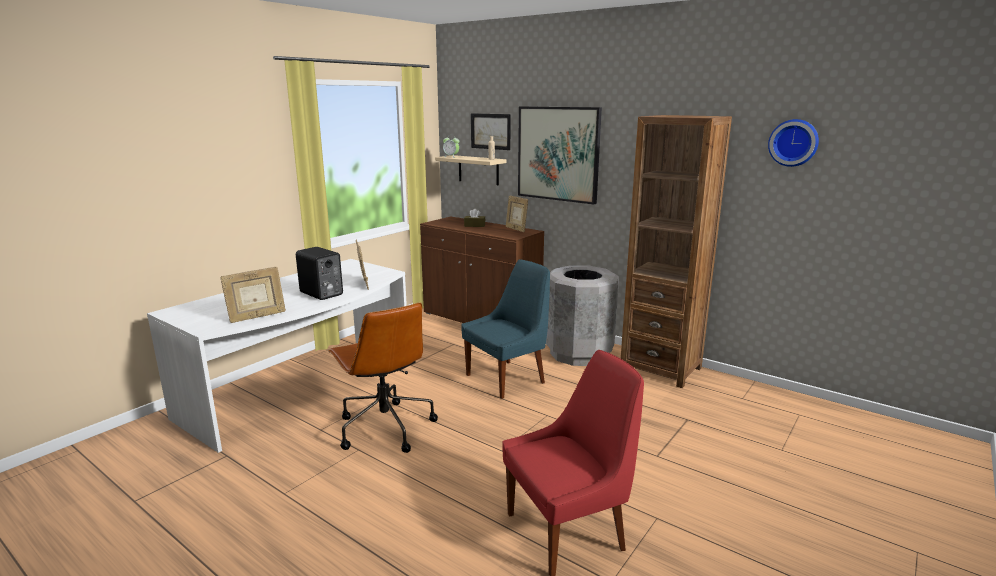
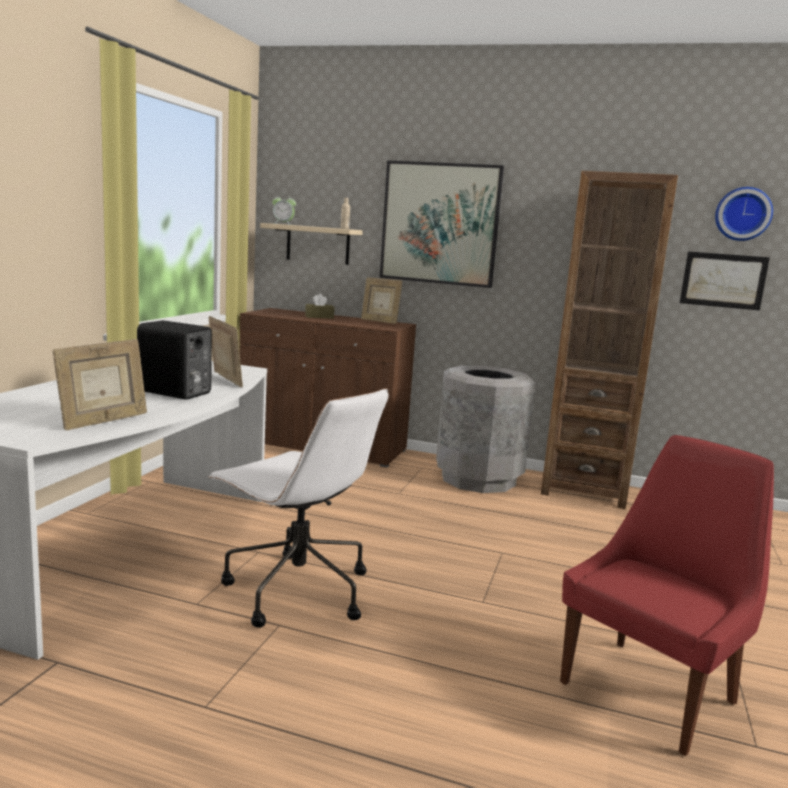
camera: 20 degrees left, 5 degrees down
(384, 427) = (296, 590): brown office chair -> white office chair
(490, 131) = (340, 192): picture -> picture (723, 280)
(508, 378) = (415, 513): blue chair -> none

